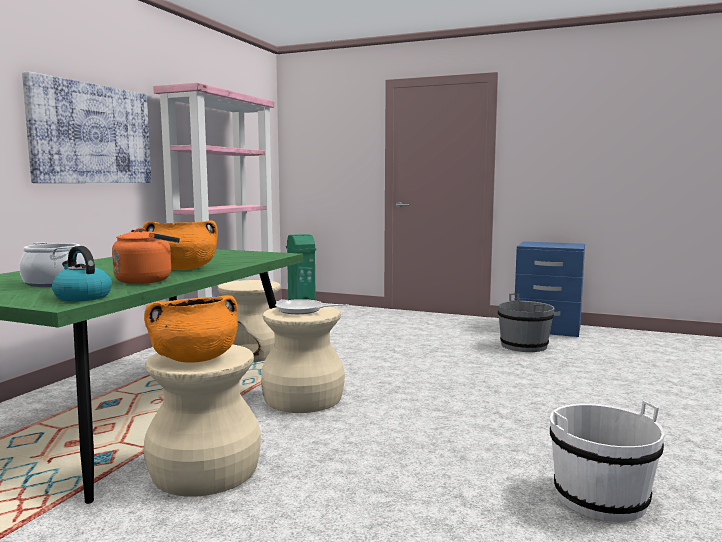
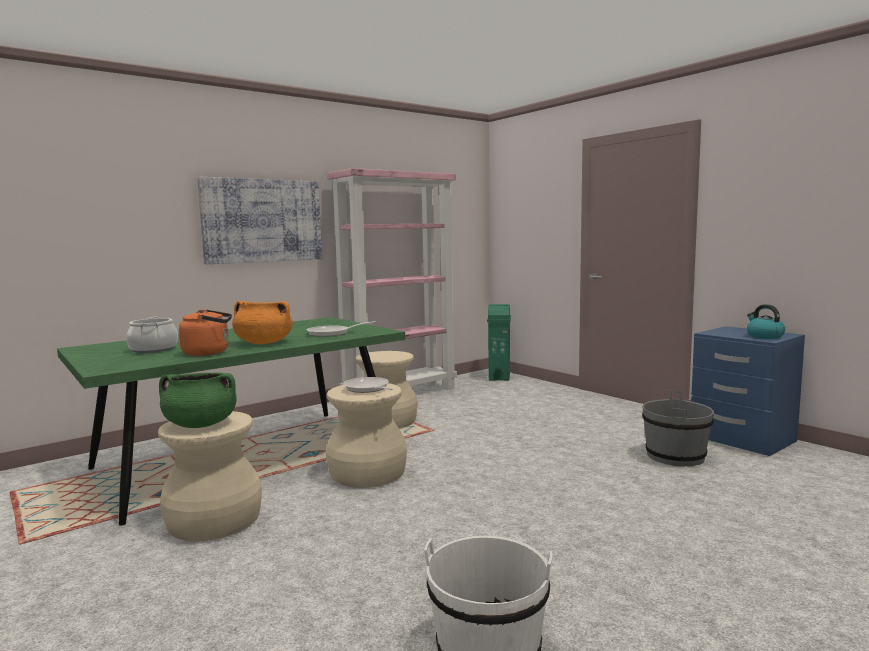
camera: 30 degrees right, 0 degrees up
(82, 297) = (130, 365): kettle -> kettle (764, 336)
(195, 359) = (200, 424): orange cooking pot -> green cooking pot
(233, 258) = (332, 333): none -> frying pan

